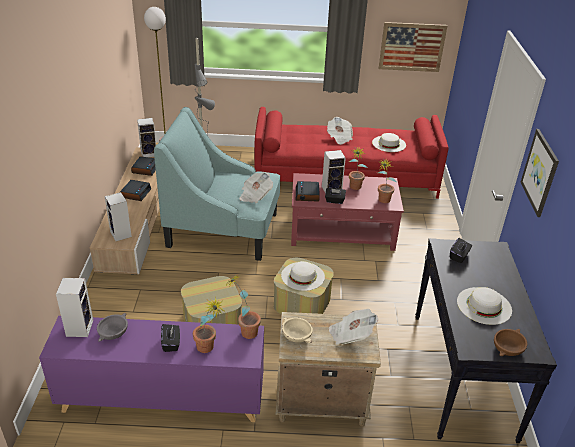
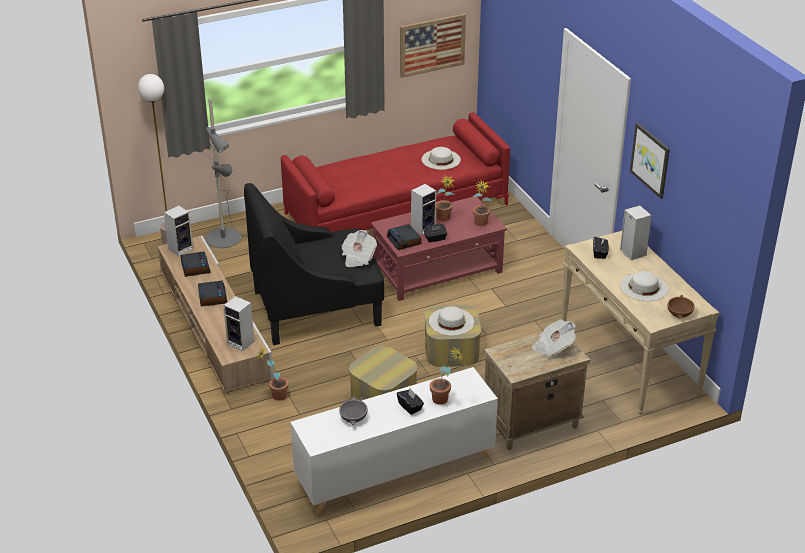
camera: 25 degrees left, 0 degrees up
(79, 327) = (319, 423): speaker -> speaker (632, 252)
(162, 398) = (394, 471): purple cabinet -> white cabinet
(224, 230) = (317, 307): turquoise armchair -> black armchair
(244, 331) = (461, 376): potted plant -> potted plant (274, 396)
(296, 336) = (511, 362): beige bowl -> none
(339, 137) = (385, 167): newspaper -> none
(462, 374) = (629, 360): black console table -> beige console table

